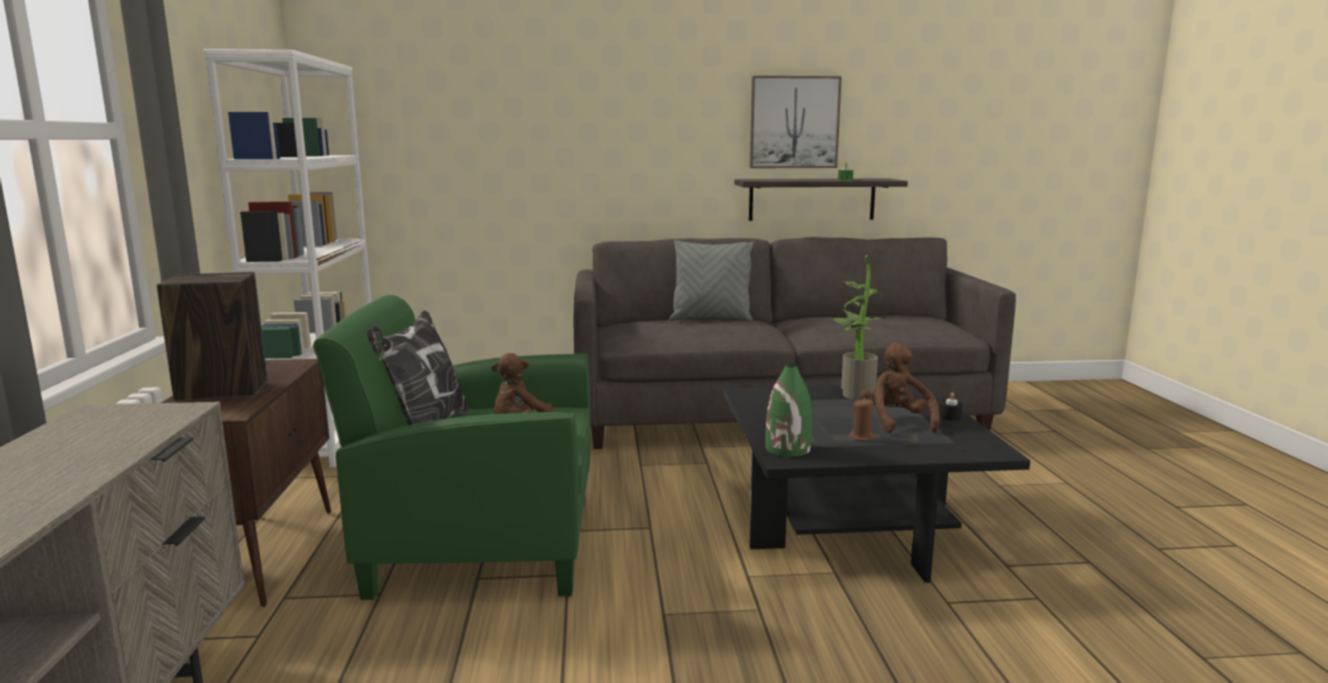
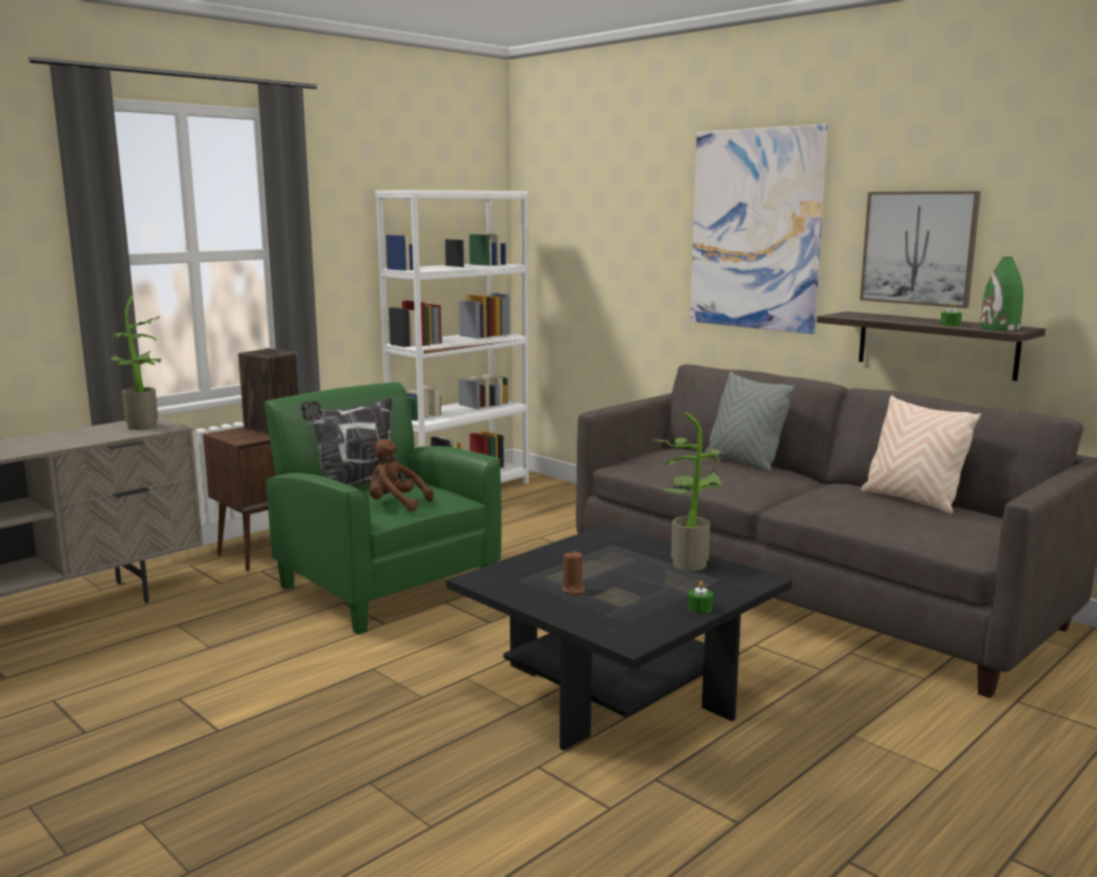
camera: 50 degrees right, 0 degrees up
(132, 420) = (145, 427): none -> potted plant
(640, 110) = (756, 230): none -> picture
(788, 449) = (499, 574): green vase -> green vase (999, 328)
(865, 316) = (912, 500): none -> beige pillow
(895, 422) = (638, 592): brown plush toy -> none
(950, 417) = (700, 608): black candle -> green candle

